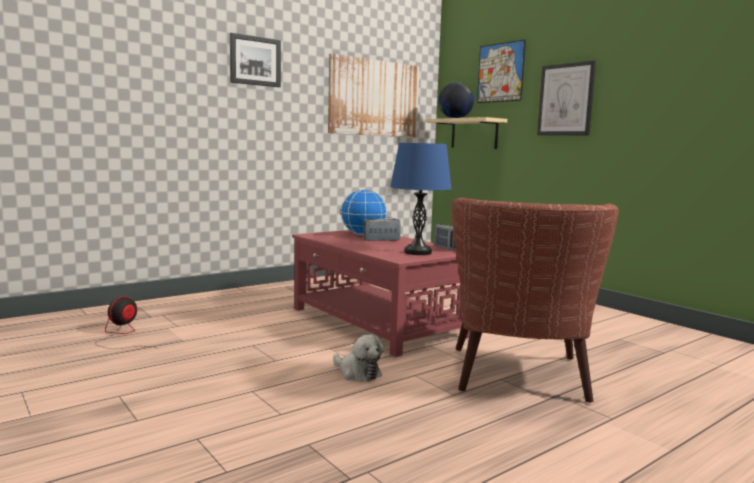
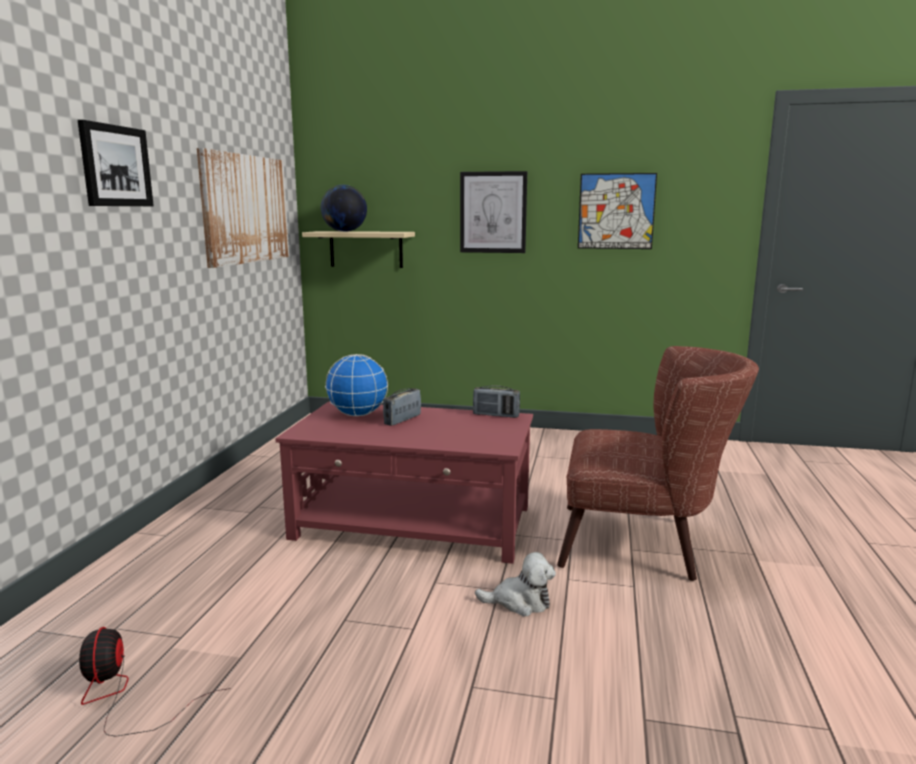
camera: 40 degrees left, 5 degrees up
(418, 252) = (488, 431): blue table lamp -> none
(500, 72) = (399, 174): picture -> picture (616, 211)
(519, 380) = (645, 544): brown armchair -> brown armchair turned 45 degrees counterclockwise

